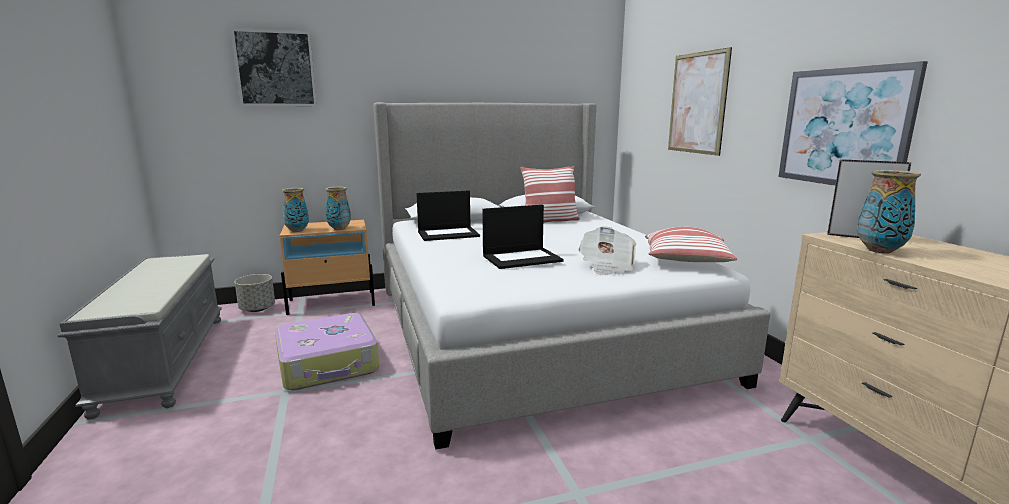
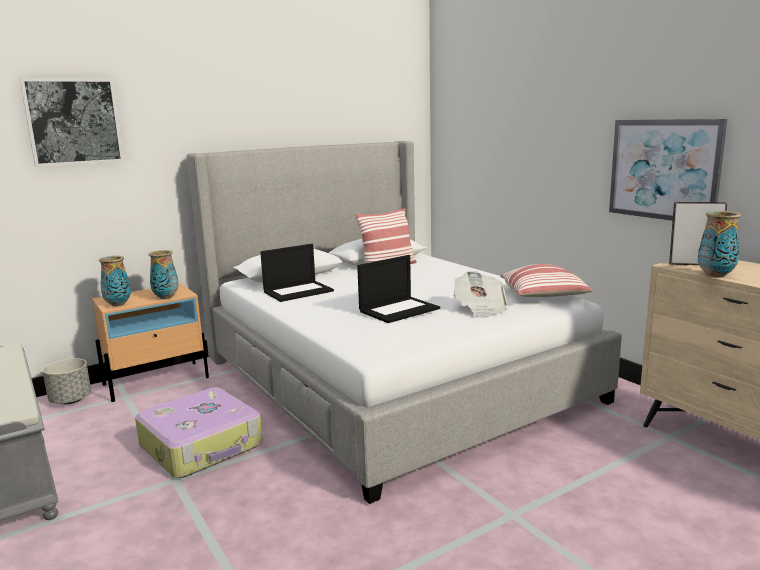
camera: 15 degrees left, 0 degrees up
(697, 103) = (521, 142): picture -> none

